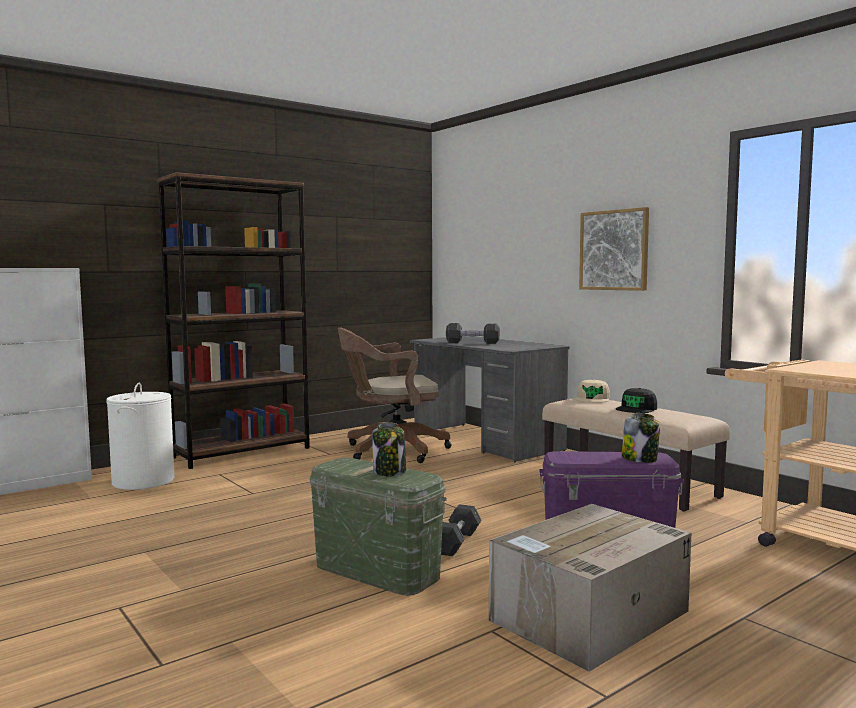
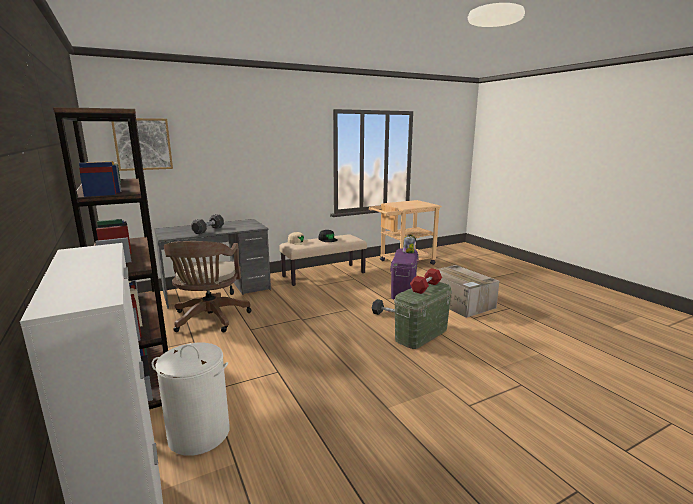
camera: 80 degrees left, 10 degrees up
(390, 472) = (426, 287): jar -> red dumbbell
(614, 250) = (276, 162): picture -> picture (143, 144)

